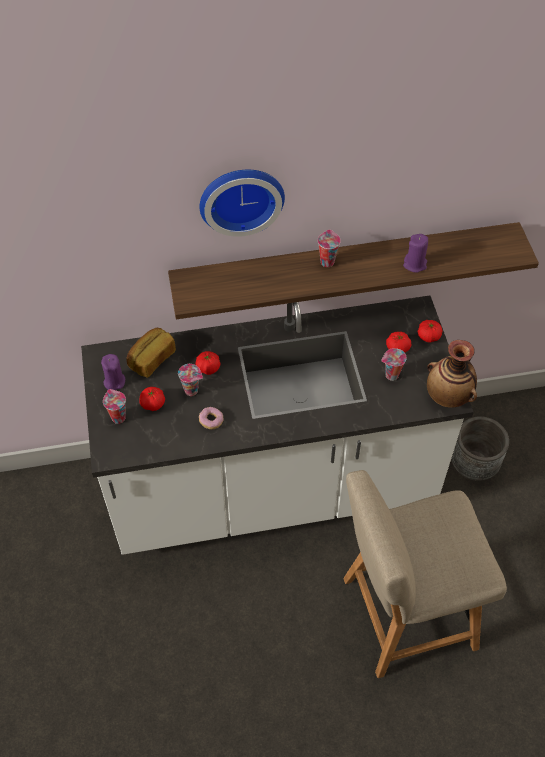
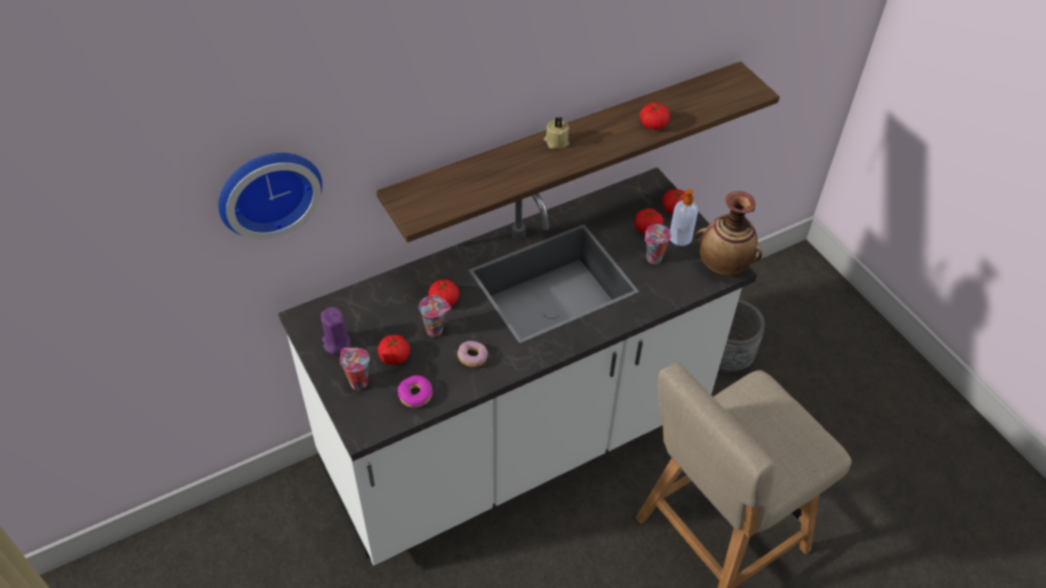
camera: 20 degrees left, 5 degrees down
(151, 359) = (371, 307): bread -> none
(156, 439) = (415, 395): none -> donut
(240, 197) = (457, 77): wall clock -> wall clock (267, 190)
(327, 261) = (556, 141): cup -> beige candle
(415, 264) = (653, 124): purple candle -> tomato
(421, 363) = (679, 238): none -> soap dispenser

